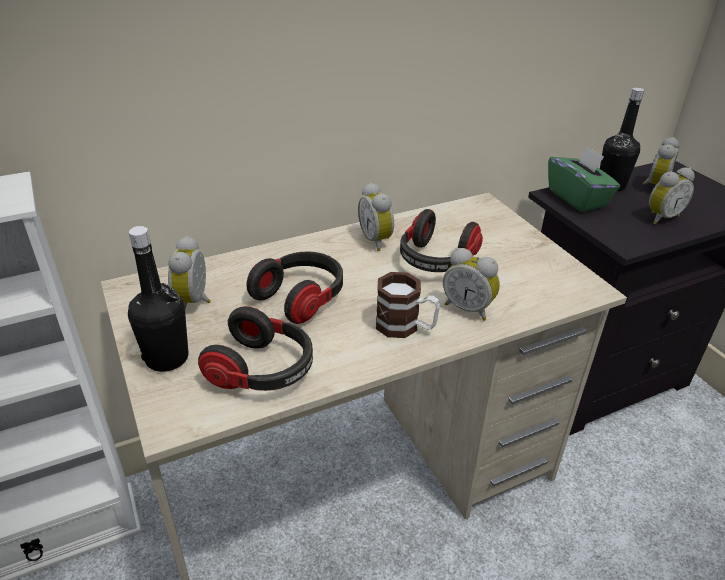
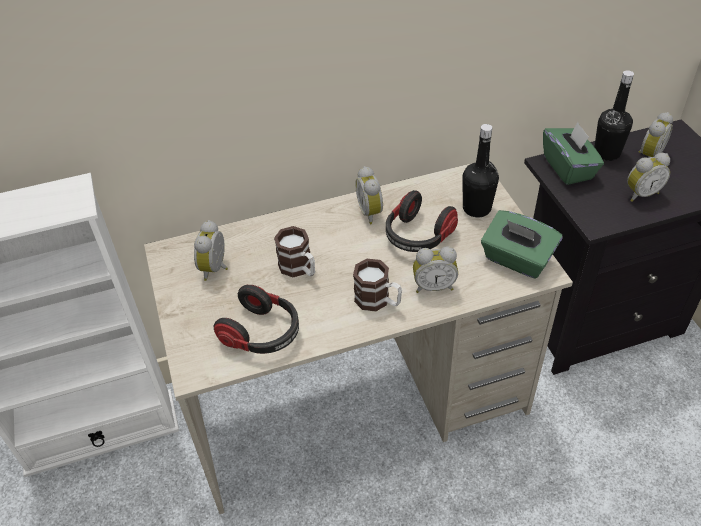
camera: 10 degrees right, 10 degrees up
(167, 358) = (192, 318): black bottle -> black bottle (476, 208)
(301, 298) = (299, 269): headphones -> mug
(468, 308) = (433, 286): alarm clock -> alarm clock turned 45 degrees counterclockwise
(556, 278) = (517, 260): none -> green tissue box

